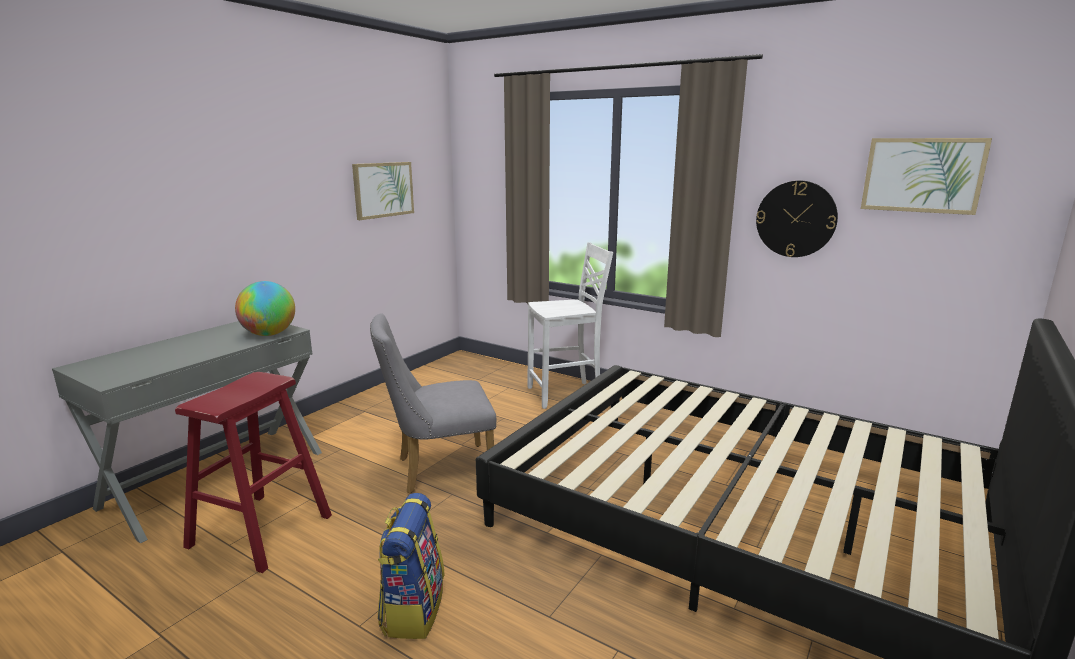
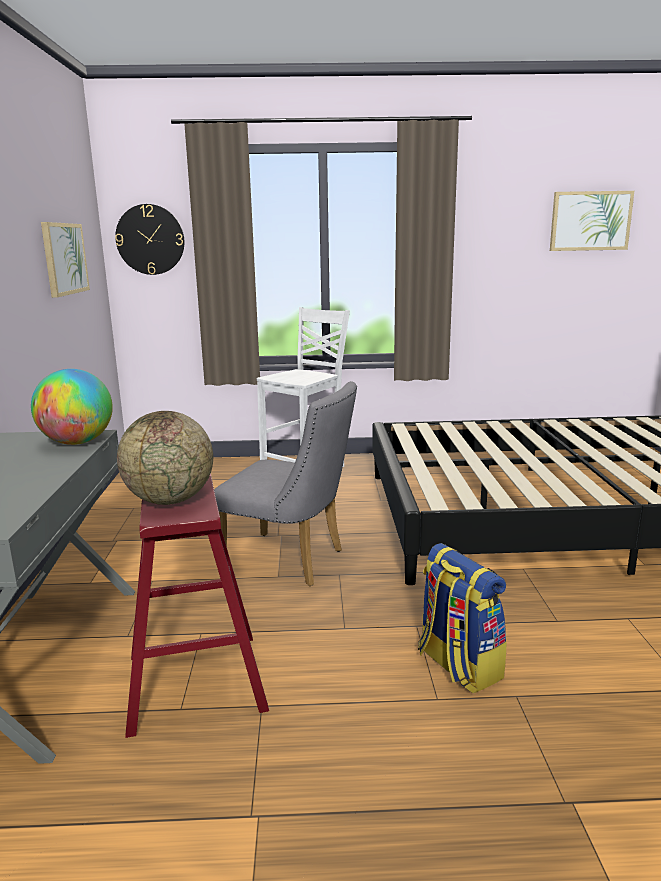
camera: 35 degrees left, 0 degrees up
(227, 392) = (170, 500): none -> globe
(437, 470) = (292, 562): grey chair -> grey chair turned 105 degrees counterclockwise
(796, 219) = (500, 264): wall clock -> wall clock (150, 239)

